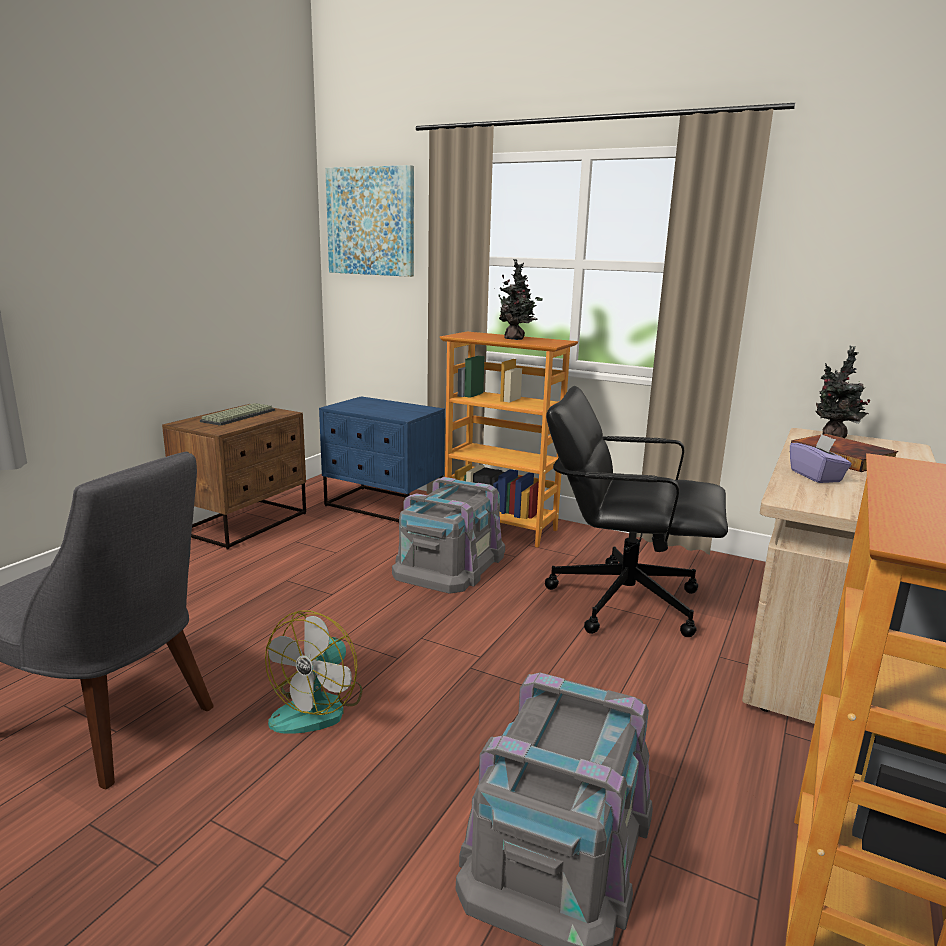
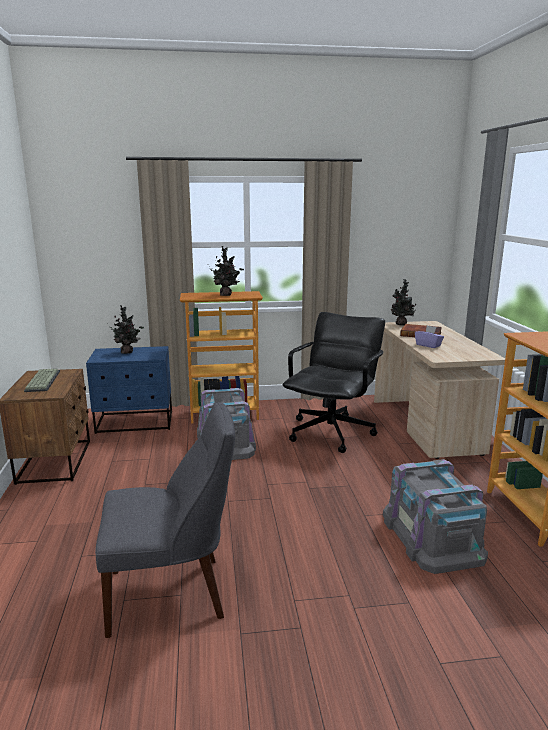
camera: 35 degrees left, 0 degrees up
(319, 706) = (267, 535): fan -> none
(371, 222) = (83, 221): picture -> none
(384, 406) = (128, 352): none -> potted plant
(623, 600) = (332, 433): black office chair -> black office chair turned 135 degrees clockwise

